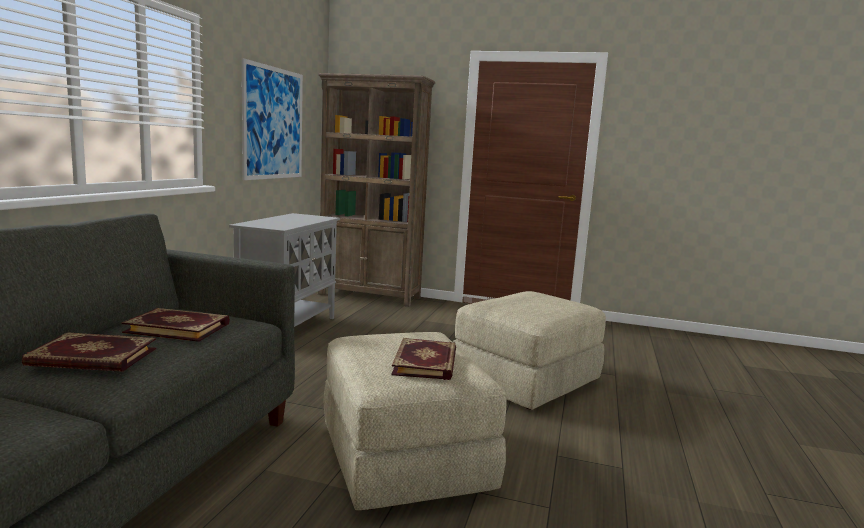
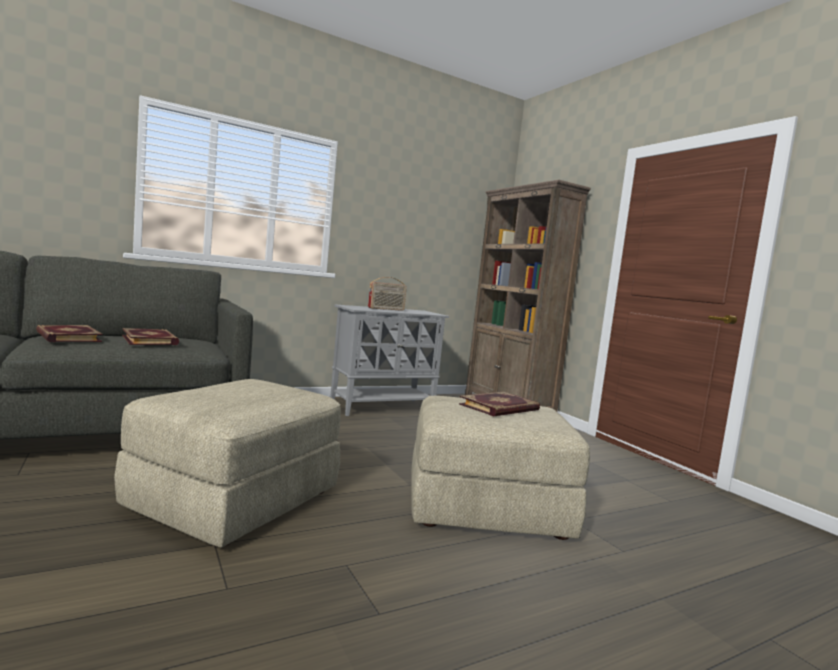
camera: 45 degrees right, 5 degrees down
(273, 123) = (423, 232): picture -> none
(284, 221) = (386, 309): none -> radio
(426, 362) = (230, 400): book -> book (500, 407)

